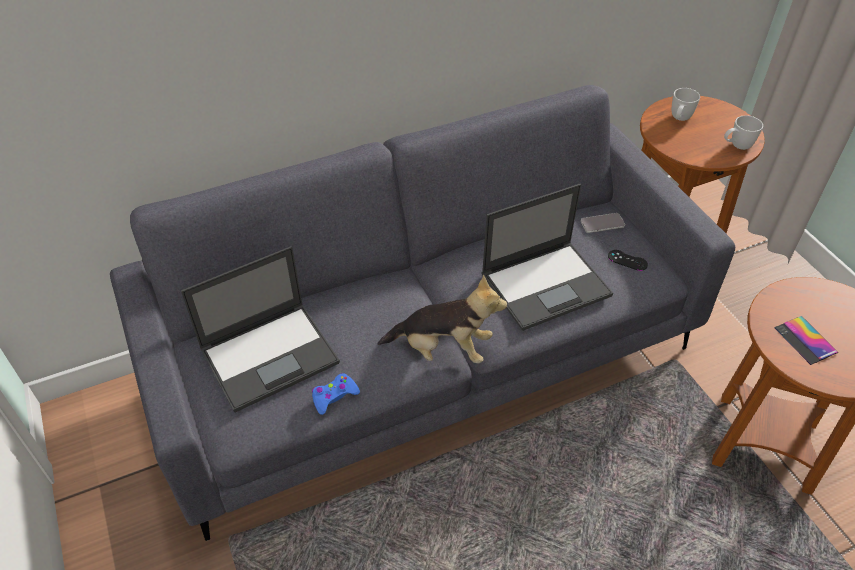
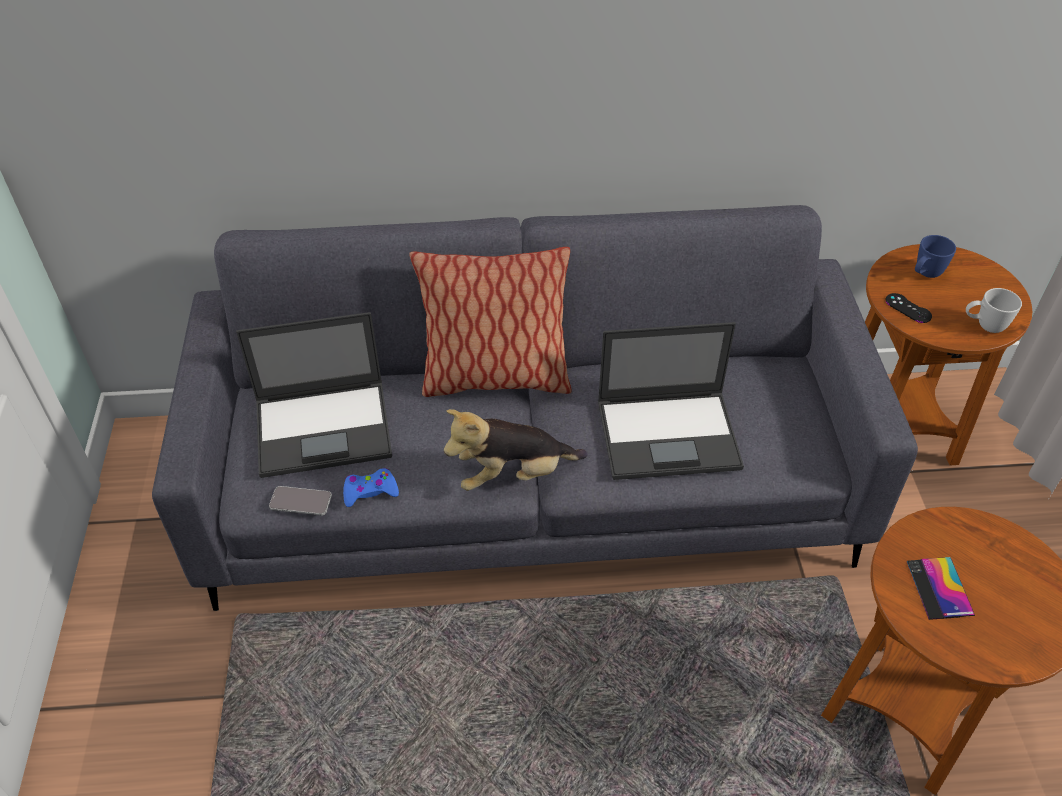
camera: 20 degrees right, 0 degrees up
(391, 277) = (495, 379): none -> pillow
(443, 349) = (513, 474): plush toy -> plush toy turned 135 degrees clockwise
(602, 223) = (776, 381): phone -> phone (300, 501)
(627, 260) = (784, 433): black game controller -> black game controller (908, 308)
(679, 119) = (924, 275): white mug -> blue mug

